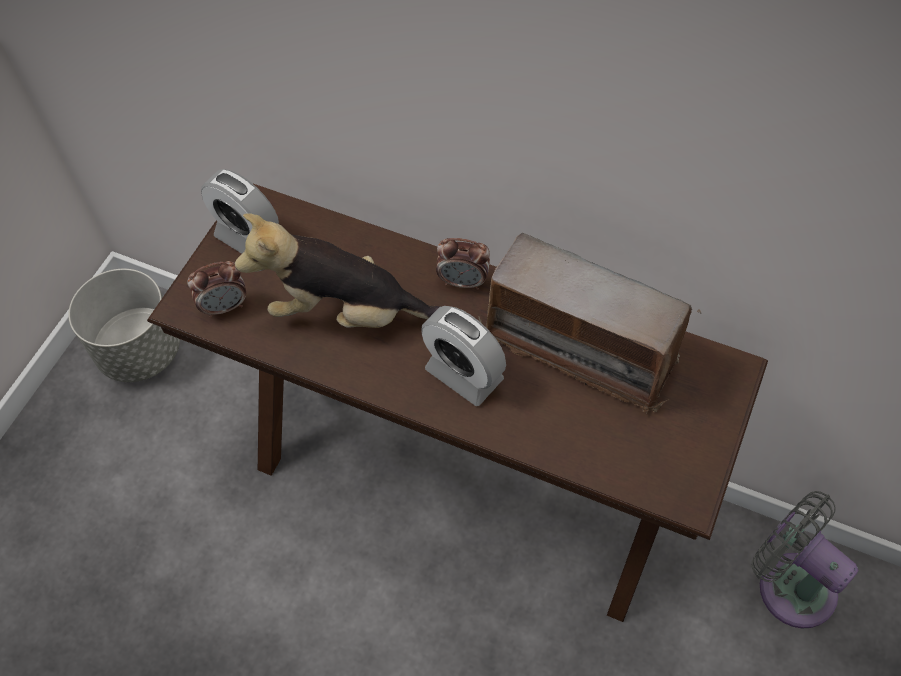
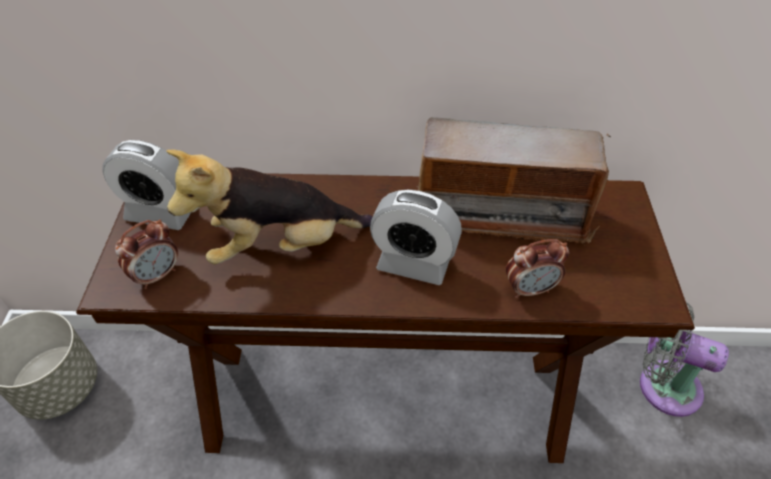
camera: 25 degrees left, 10 degrees down
(463, 281) = (374, 193): alarm clock -> alarm clock (530, 289)

